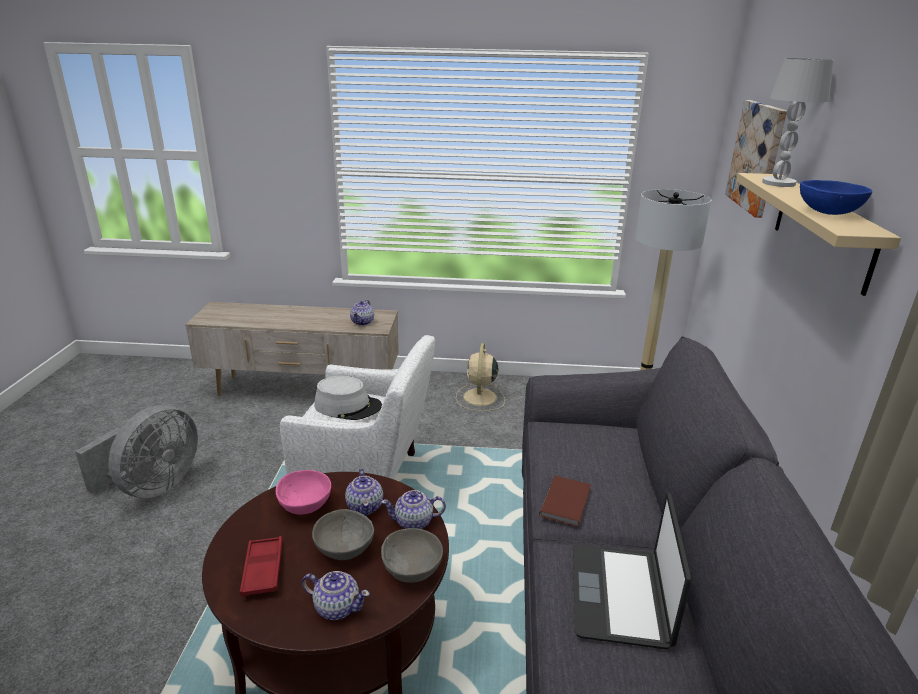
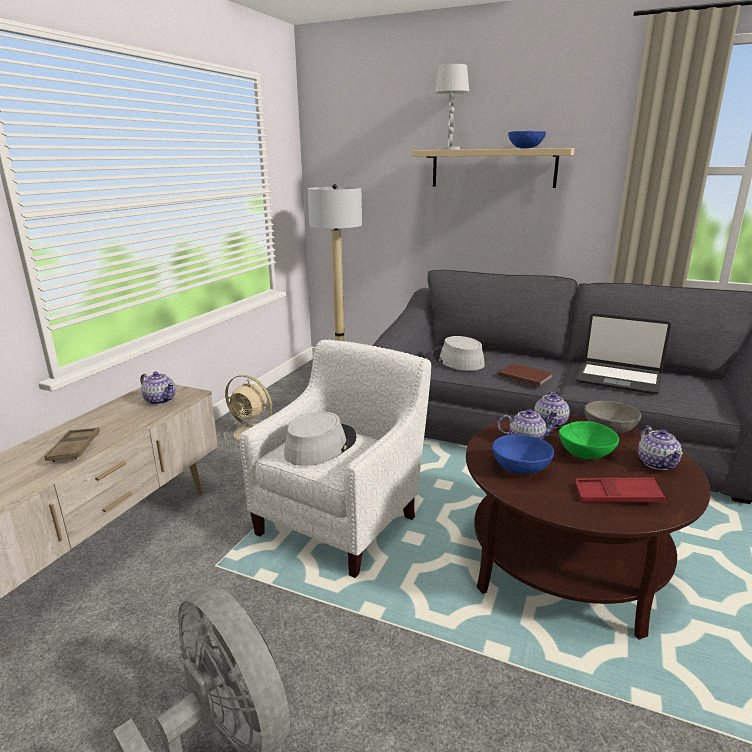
camera: 70 degrees left, 5 degrees down
(285, 320) = (75, 448): none -> brown tray
(305, 506) = (521, 469): pink bowl -> blue bowl
(337, 607) = (657, 463): teapot -> teapot turned 135 degrees clockwise
(344, 549) = (585, 455): grey bowl -> green bowl
(582, 445) = (457, 360): none -> grey hat
(757, 157) = (376, 148): picture -> none

